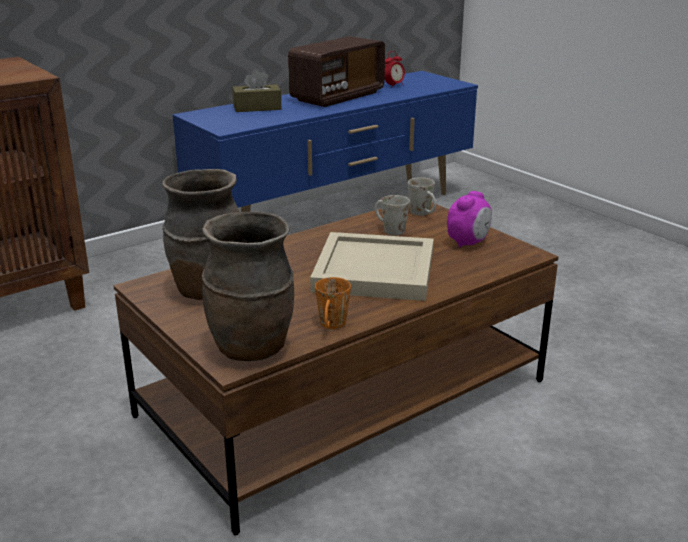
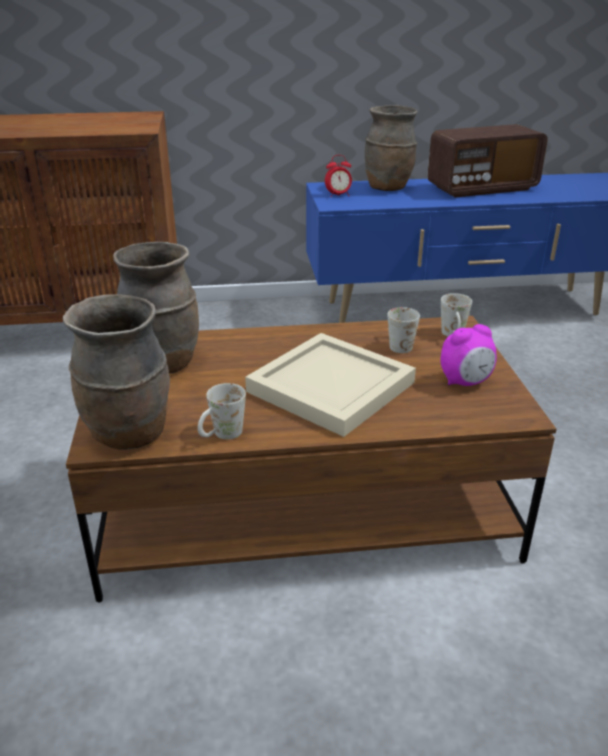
camera: 30 degrees right, 5 degrees up
(257, 108) = (388, 188): brown tissue box -> brown vase
(331, 327) = (221, 436): orange mug -> white mug
(393, 86) = (557, 185): alarm clock -> alarm clock (338, 195)

